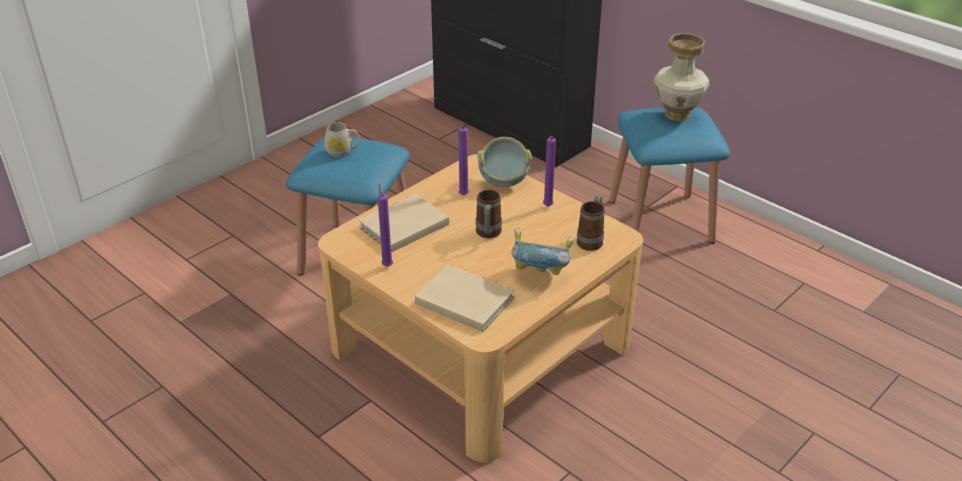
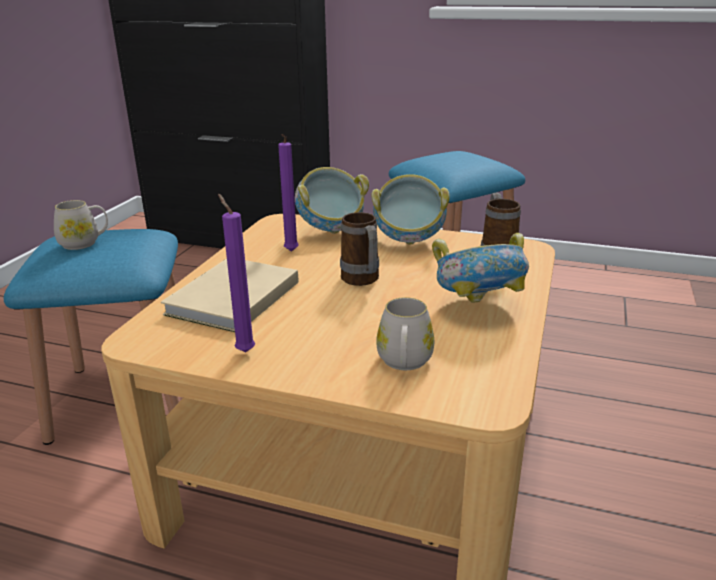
camera: 25 degrees left, 10 degrees down
(463, 299) = (404, 363): beige book -> white mug
(547, 207) = (408, 241): purple candle -> bowl
(676, 114) = (452, 154): vase -> none

